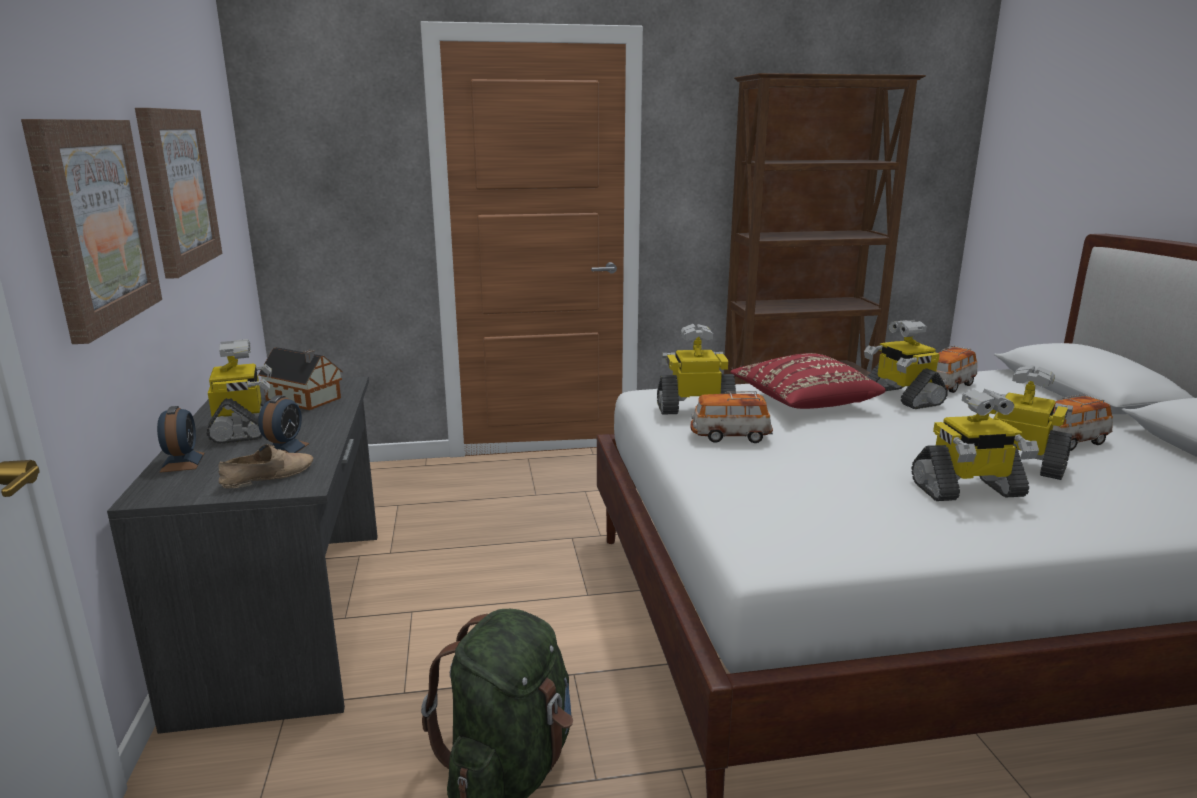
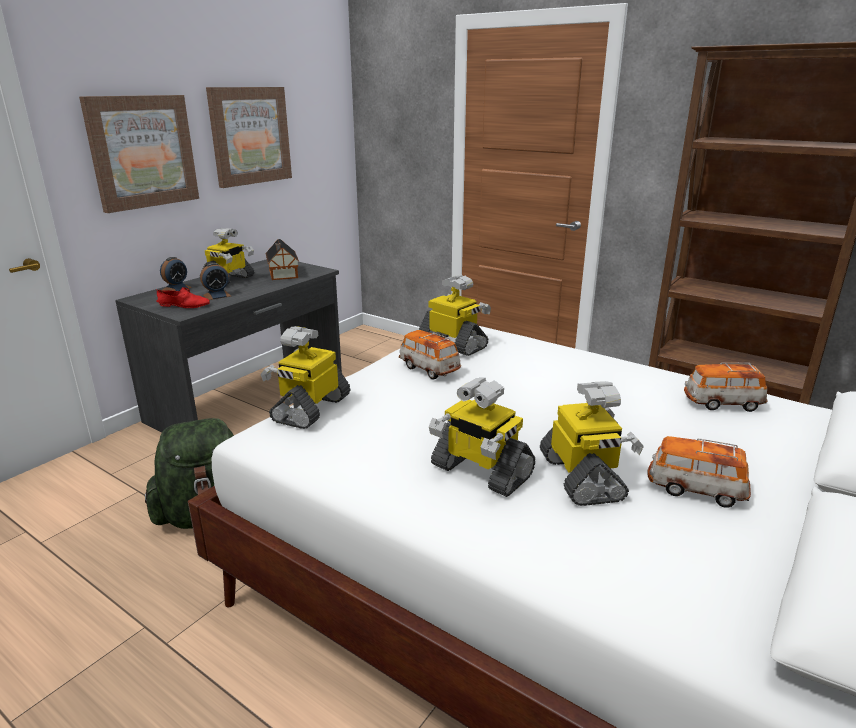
camera: 45 degrees right, 5 degrees up
(268, 475) = (184, 305): beige shoe -> red shoe
(803, 402) = (545, 368): red pillow -> none
(901, 396) = (643, 394): toy robot -> toy robot (310, 408)

